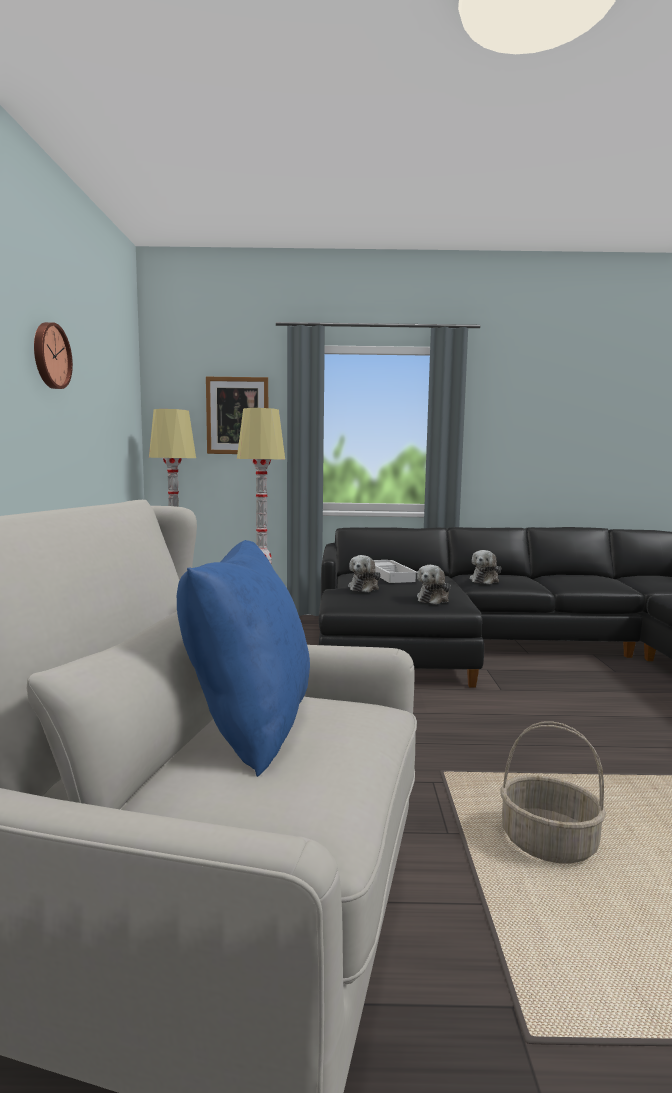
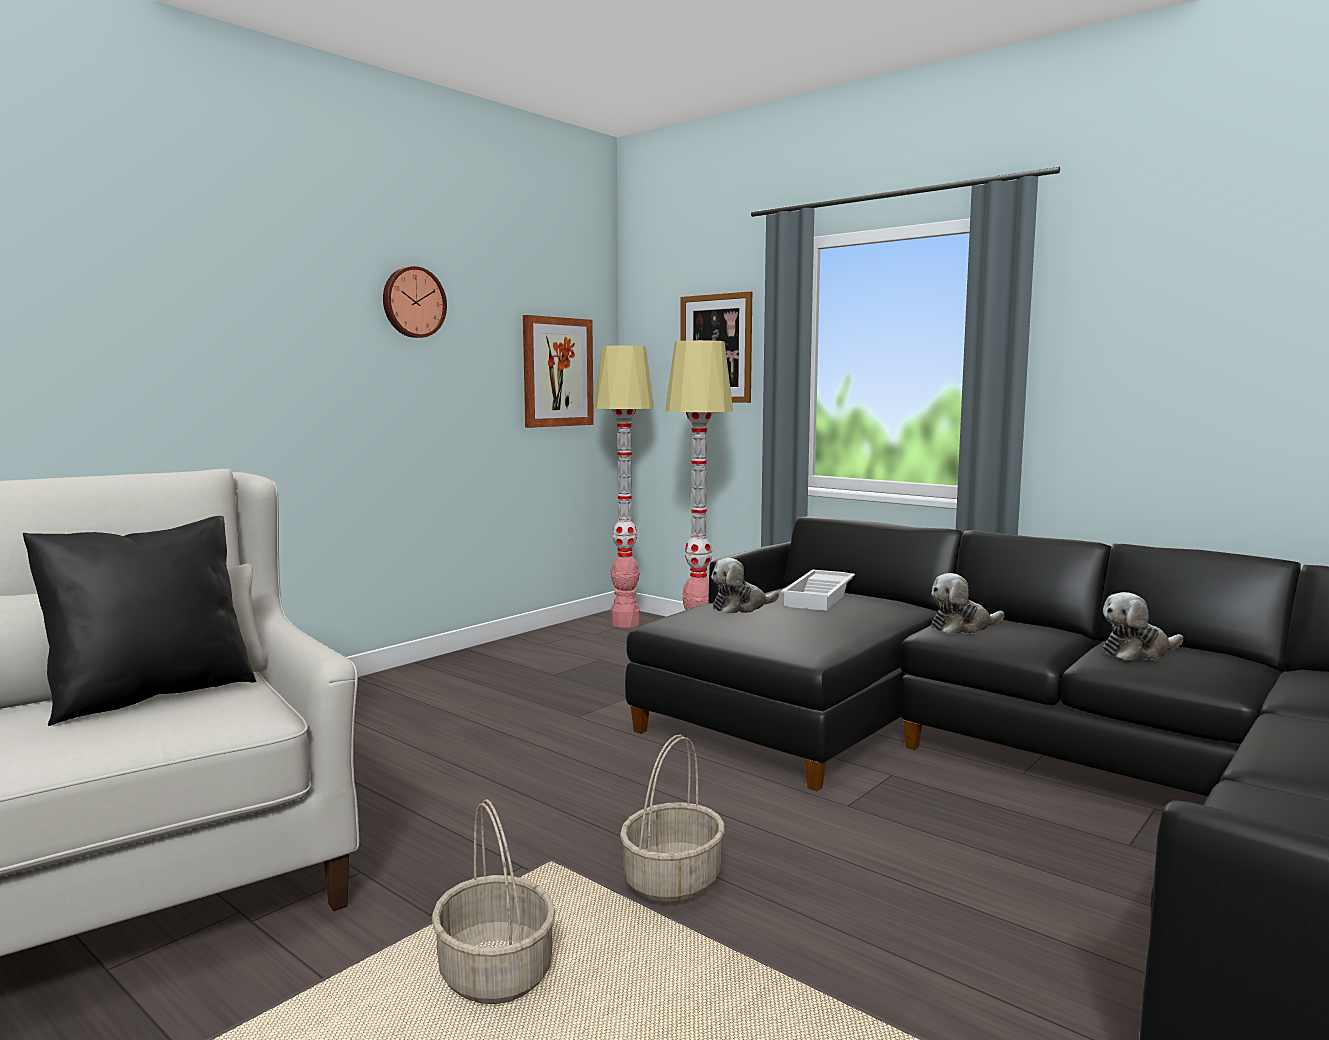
camera: 40 degrees right, 0 degrees up
(119, 428) = (557, 372): none -> picture
(250, 725) = (150, 695): blue pillow -> black pillow
(434, 599) = (796, 639): plush toy -> plush toy (1137, 652)
(513, 755) = (672, 880): none -> basket

